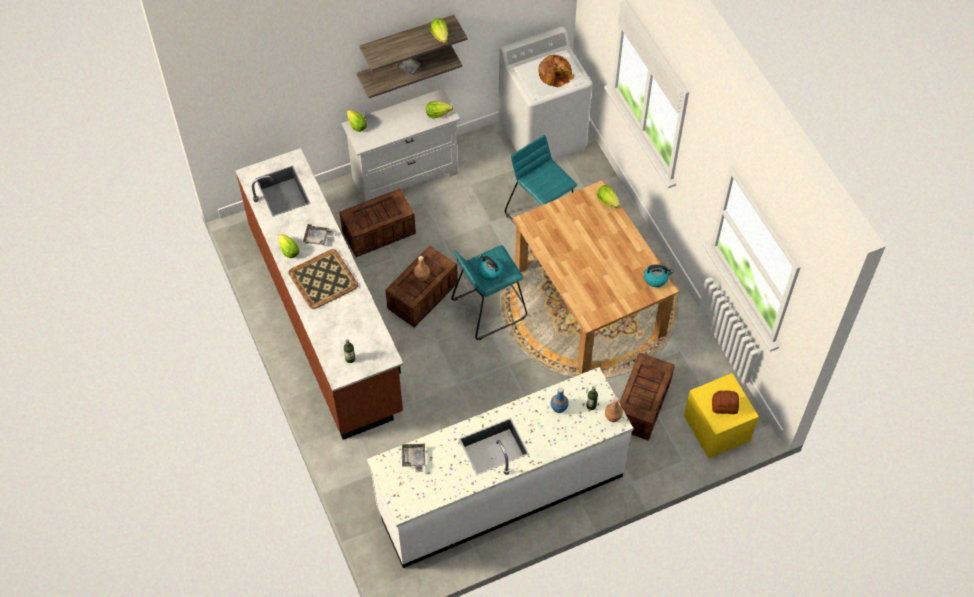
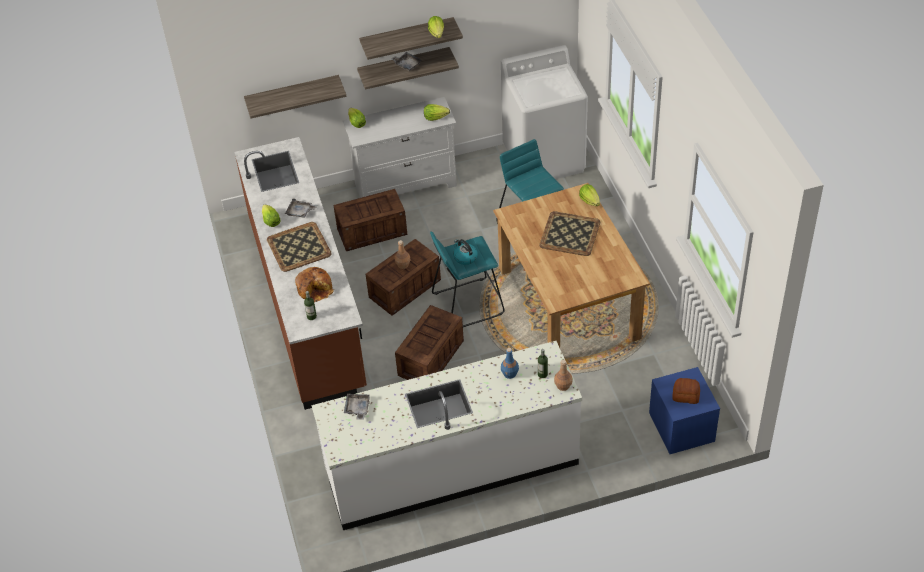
camera: 10 degrees right, 10 degrees down
(291, 106) = (293, 95): none -> shelf
(555, 74) = (552, 87): bread -> bread (315, 288)
(593, 240) = (570, 233): none -> tray
(642, 406) = (607, 401): crate -> crate (430, 359)
(656, 278) = (628, 270): kettle -> none
(716, 429) = (681, 428): yellow nightstand -> blue nightstand

